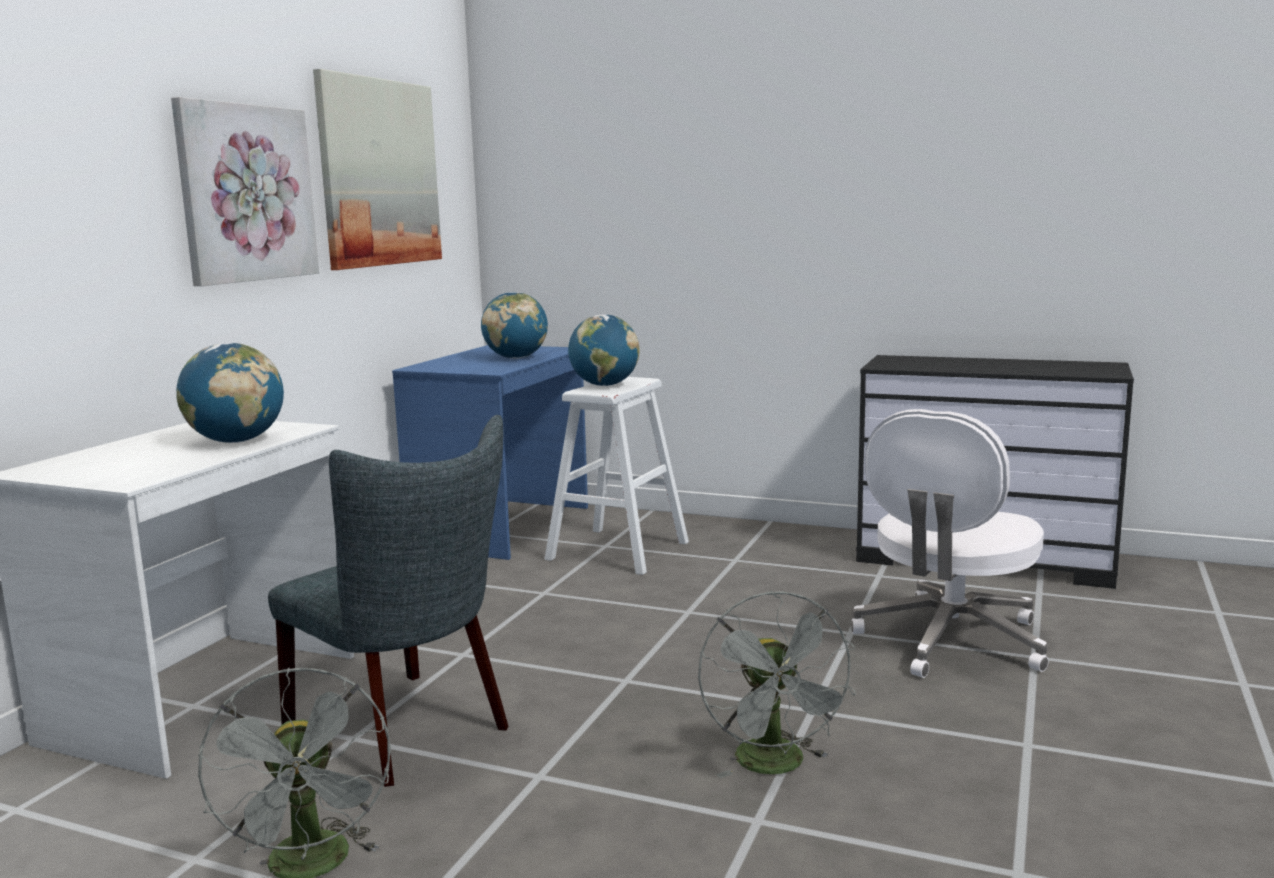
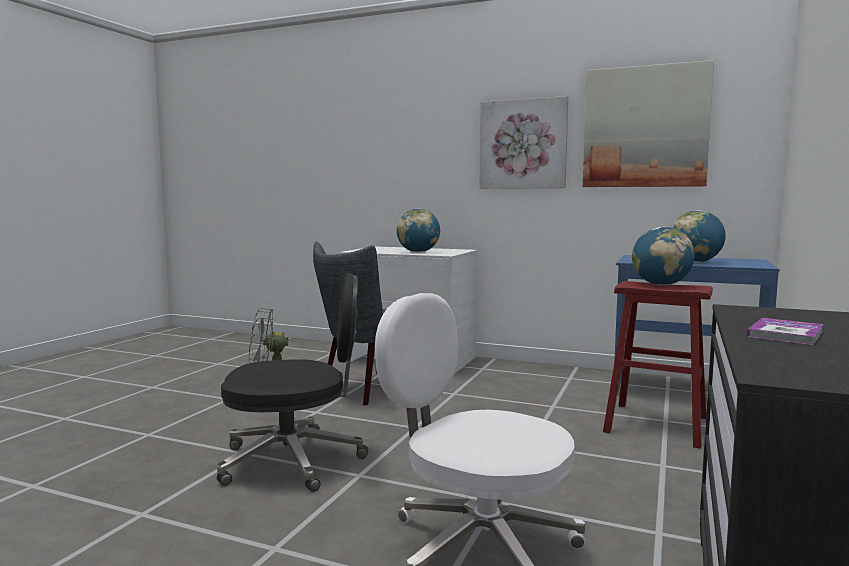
camera: 90 degrees right, 5 degrees down
(617, 551) = (655, 424): white stool -> red stool
(777, 766) = (294, 460): grey fan -> black office chair
(983, 366) = (785, 334): none -> book

